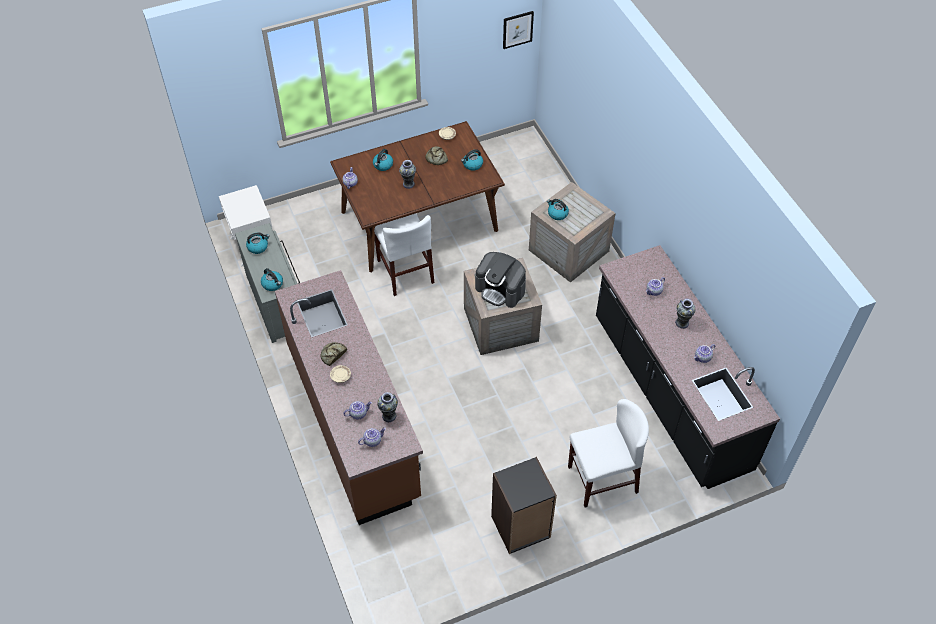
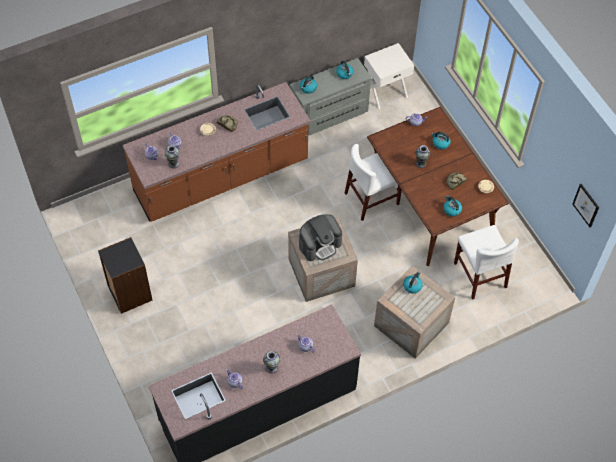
camera: 85 degrees right, 5 degrees up
(500, 289) = (320, 244): coffee machine -> coffee machine turned 150 degrees counterclockwise
(602, 479) = (171, 350): white chair -> white chair (480, 275)

